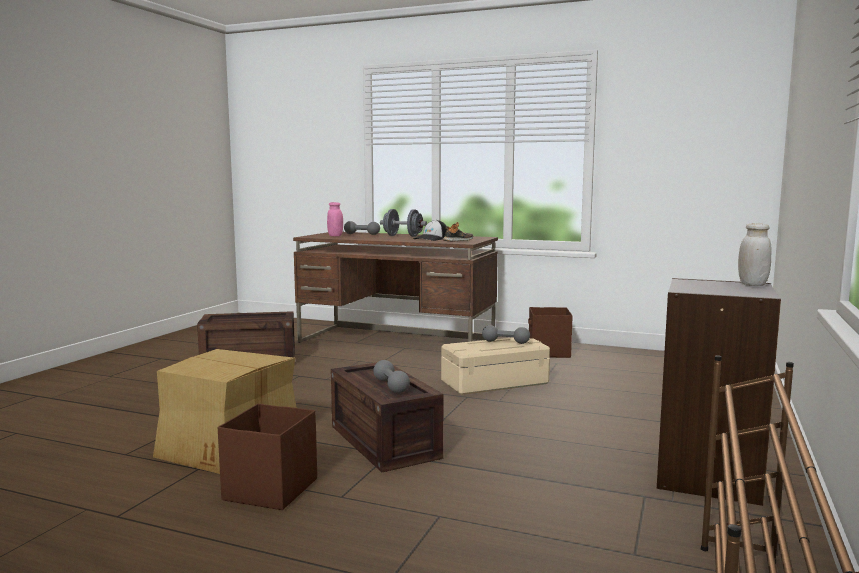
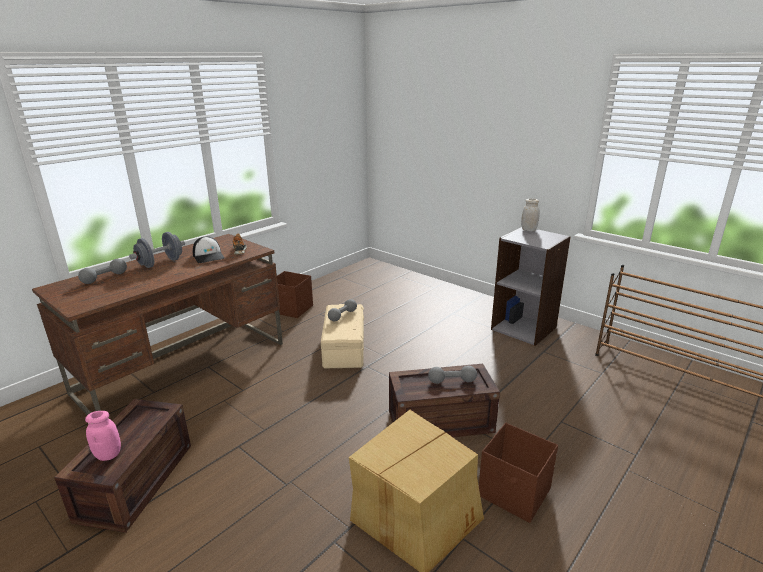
camera: 70 degrees left, 15 degrees up
(335, 236) = (98, 293): pink jar -> pink jar (108, 455)

